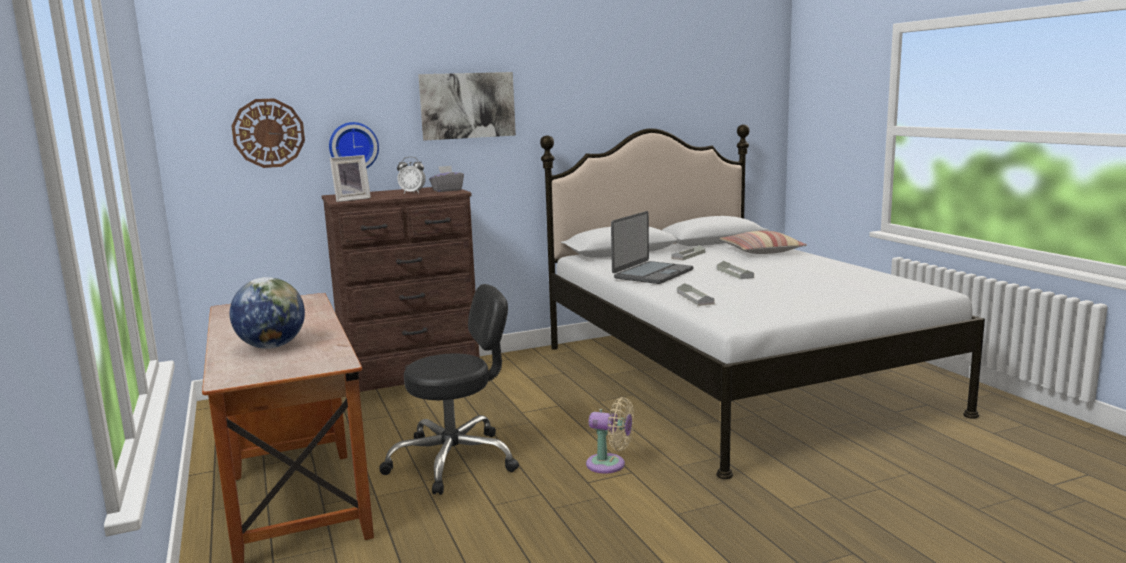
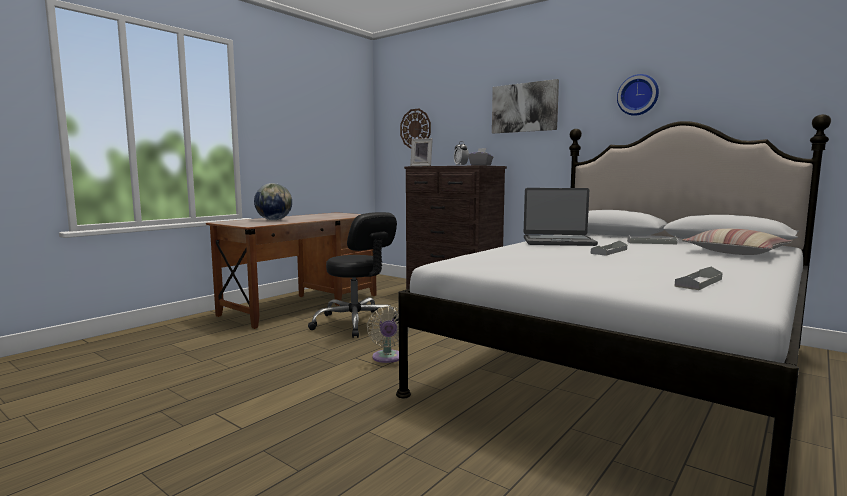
camera: 60 degrees right, 5 degrees down
(353, 146) = (454, 137): wall clock -> wall clock (638, 95)
(695, 298) = (497, 251): grey tray -> grey tray (698, 282)

